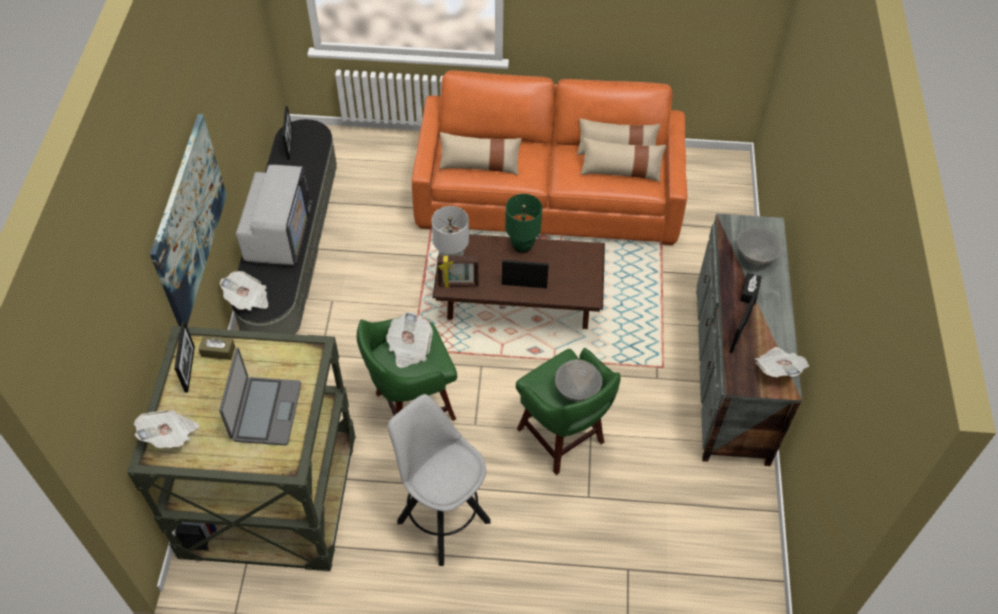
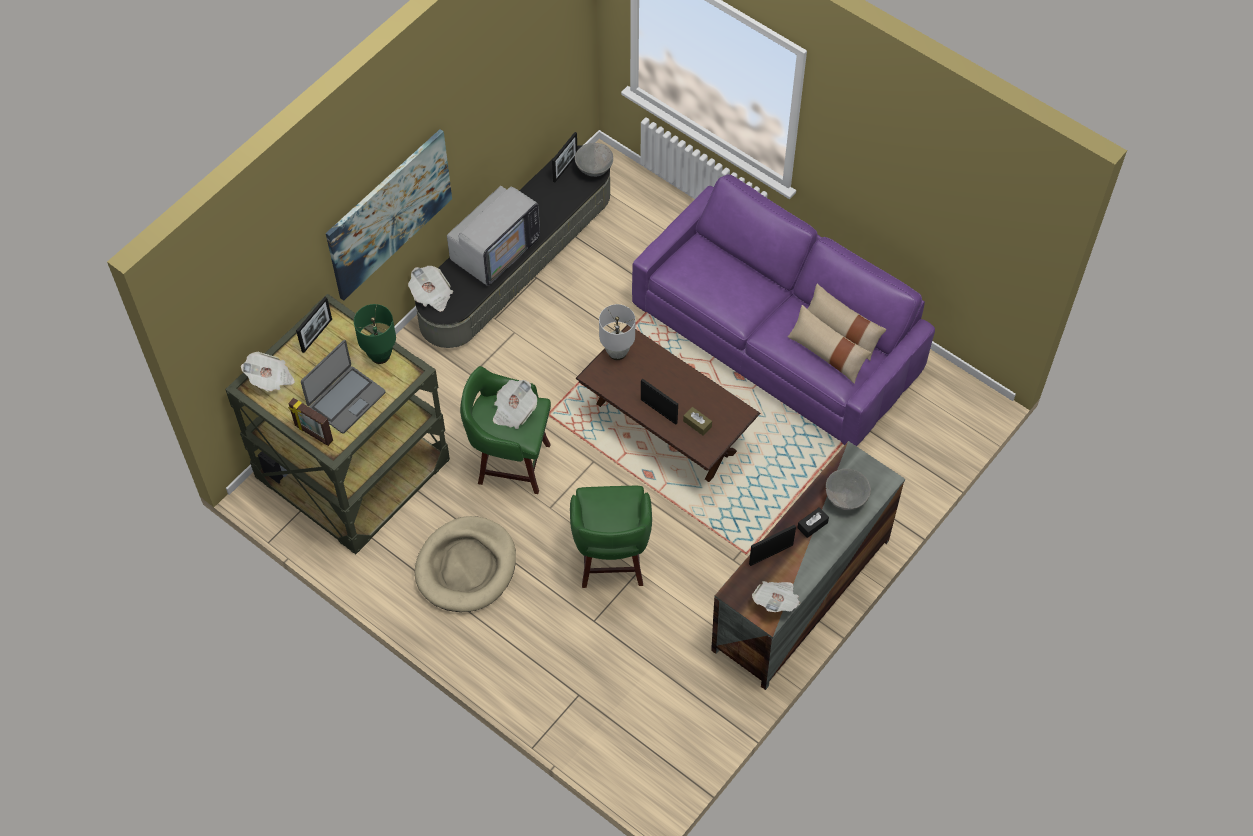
camera: 35 degrees right, 5 degrees up
(218, 351) = (345, 333): brown tissue box -> brown tissue box (697, 424)
(442, 519) = (466, 567): grey stool -> beige dog bed
(458, 284) = (605, 379): picture frame -> picture frame (313, 434)
(480, 165) = (705, 279): beige pillow -> none
(522, 246) = (685, 375): green table lamp -> green table lamp (380, 355)
(548, 195) = (777, 338): orange sofa -> purple sofa
(577, 391) = (616, 524): grey bowl -> grey bowl (594, 170)

